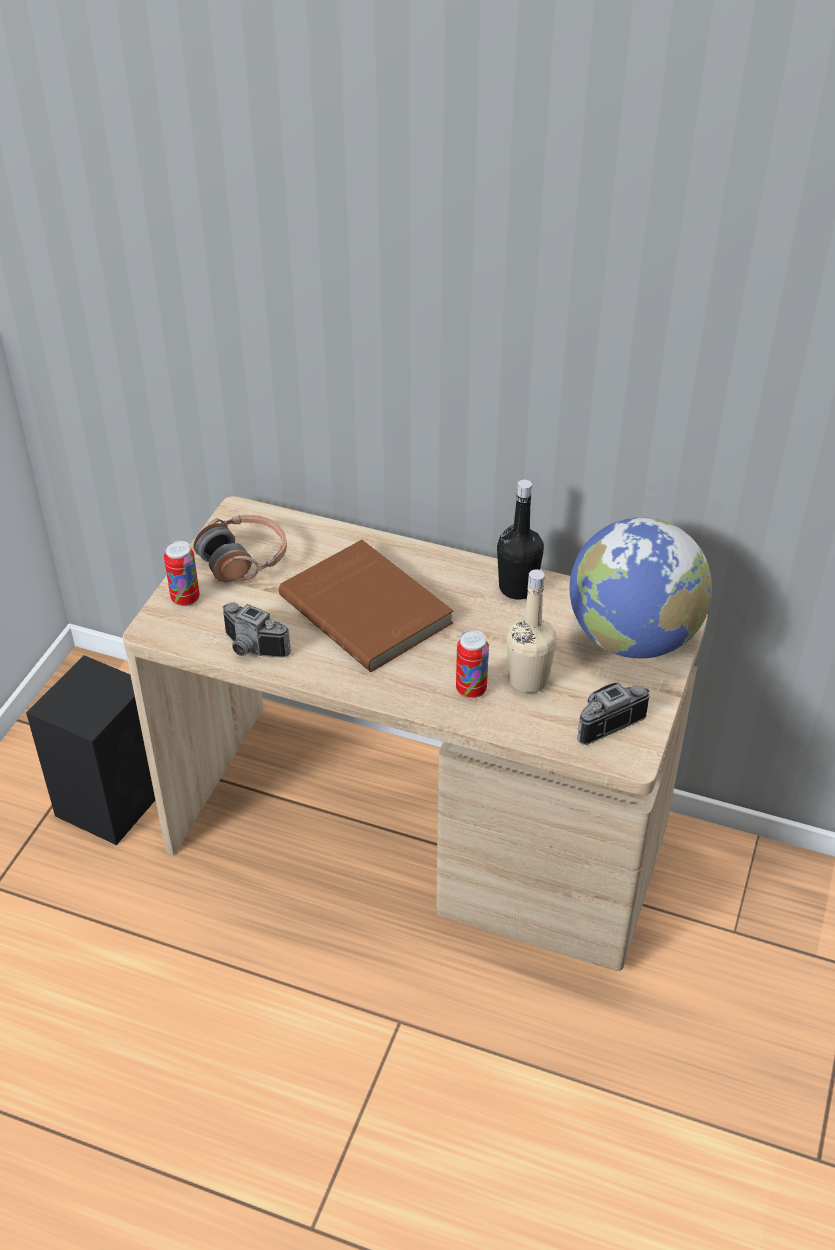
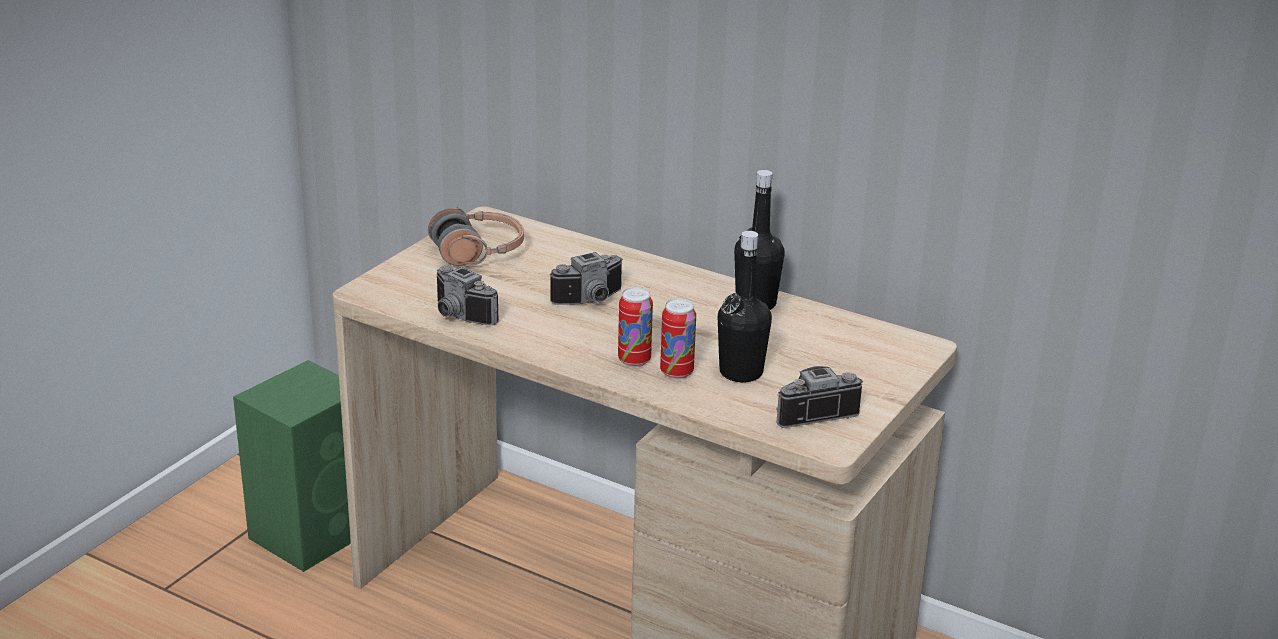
camera: 10 degrees right, 15 degrees down
(113, 799) = (314, 532): black speaker -> green speaker
(185, 599) = (407, 273): can -> can (634, 360)
(368, 608) = (591, 301): brown book -> camera
(528, 680) = (741, 372): beige bottle -> black bottle
(632, 639) = (866, 355): globe -> none

